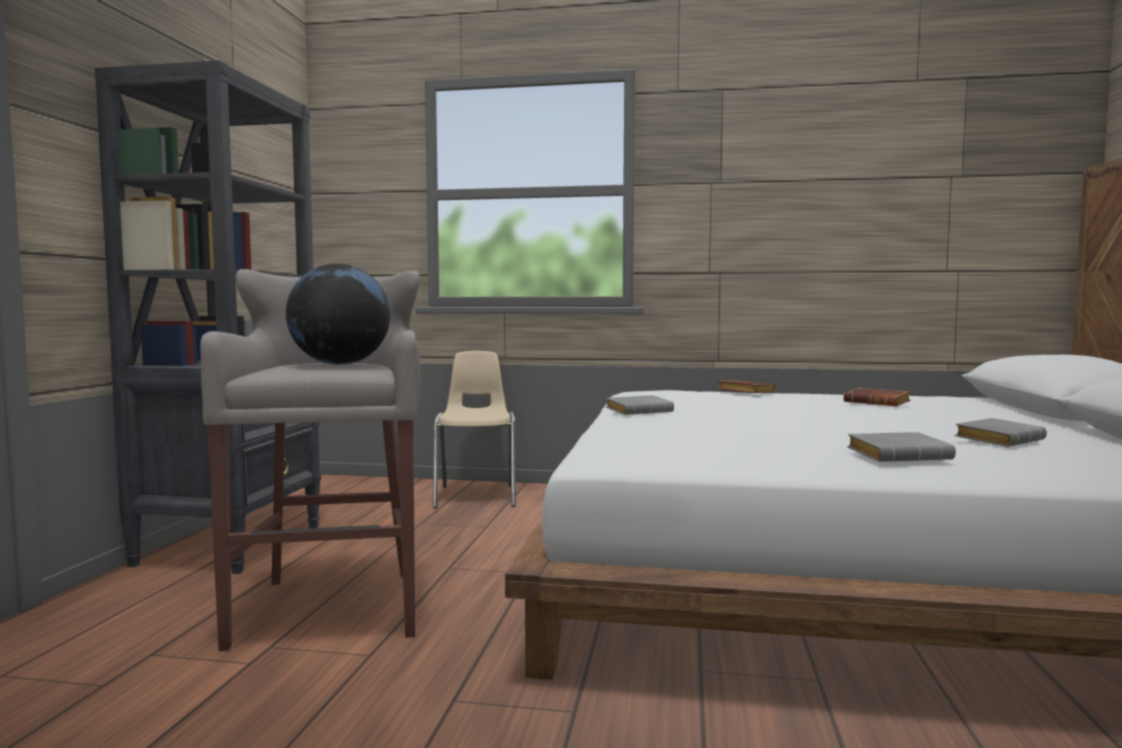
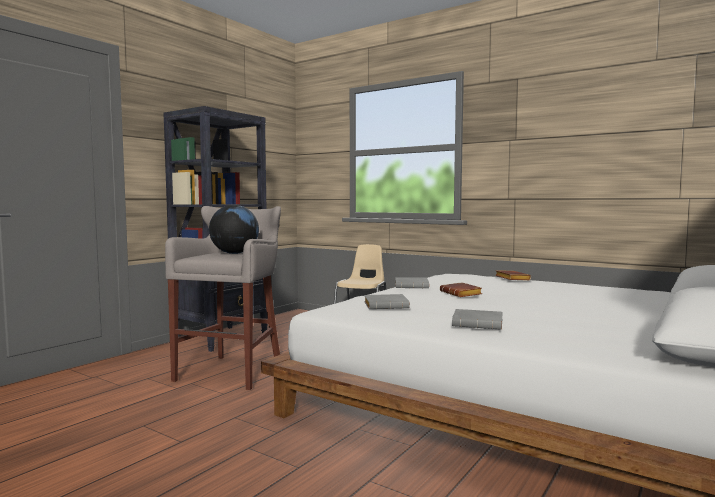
camera: 25 degrees right, 0 degrees up
(879, 403) = (580, 292): brown book -> brown book (462, 294)
(998, 440) = (579, 322): grey book -> grey book (387, 306)

